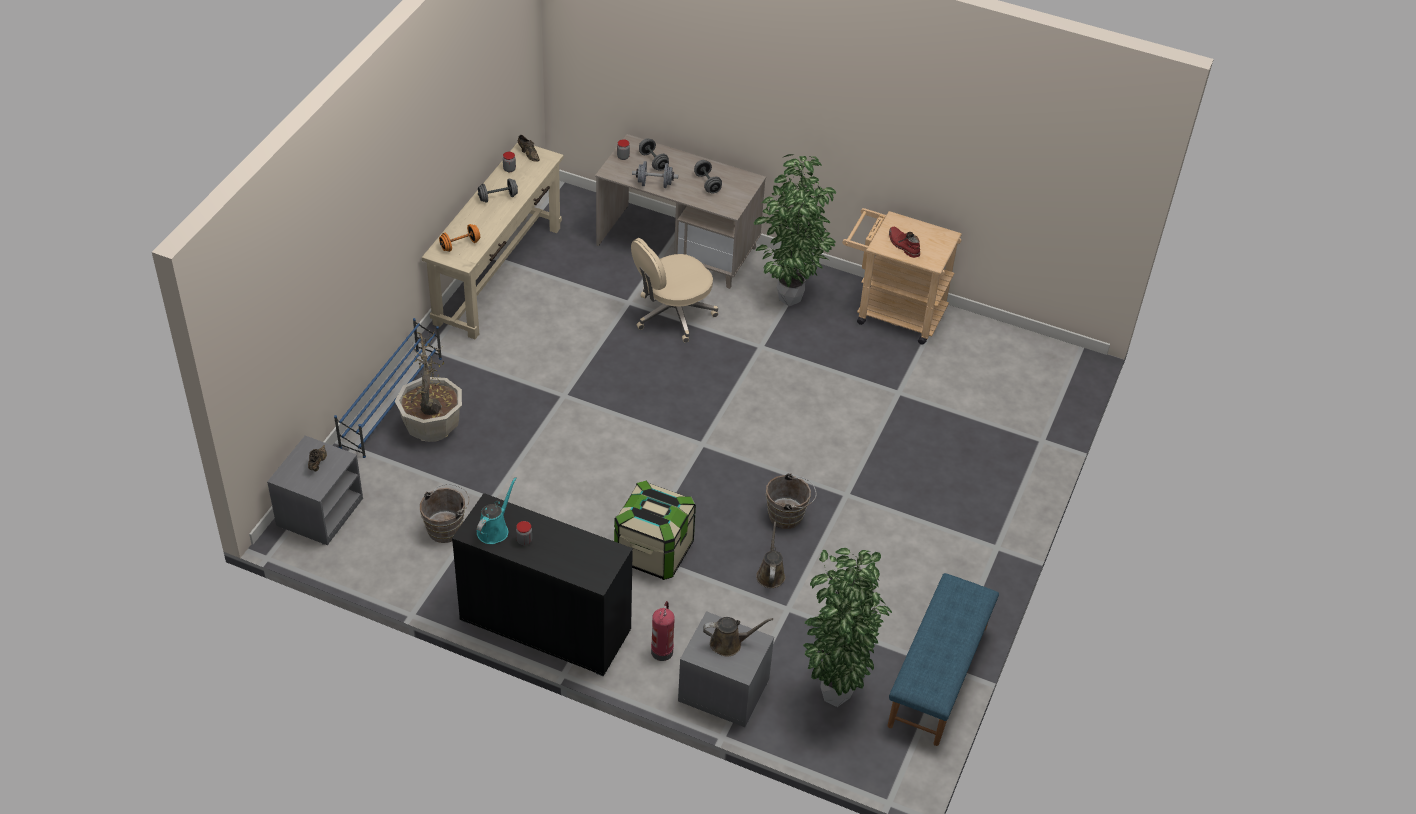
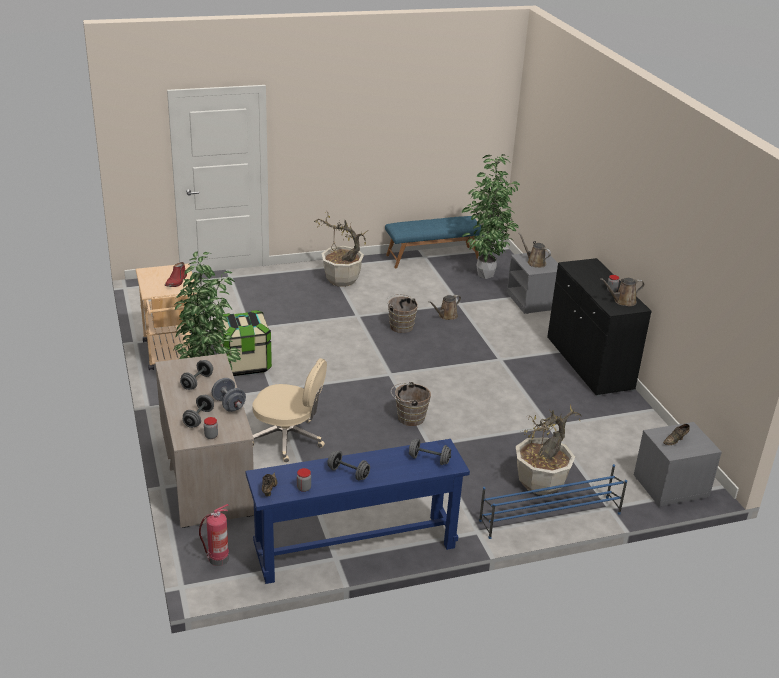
camera: 130 degrees left, 15 degrees down
(447, 528) = (594, 430): brown bucket -> brown bucket (408, 418)
(460, 245) = (429, 459): orange dumbbell -> grey dumbbell
(494, 529) = (622, 301): turquoise watering can -> brown watering can
(498, 275) = (355, 548): beige console table -> blue console table
(654, 552) = (490, 354): storage box -> storage box (244, 363)
(662, 650) = (542, 325): fire extinguisher -> fire extinguisher (217, 559)
(948, 535) = (341, 280): none -> potted plant

